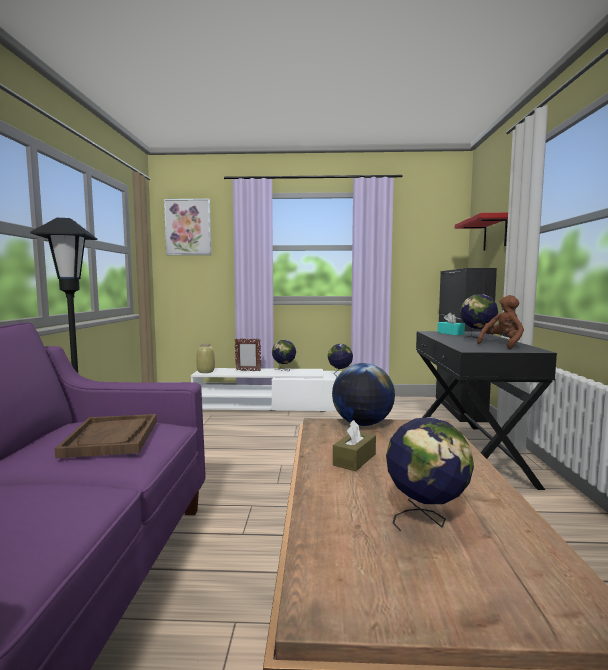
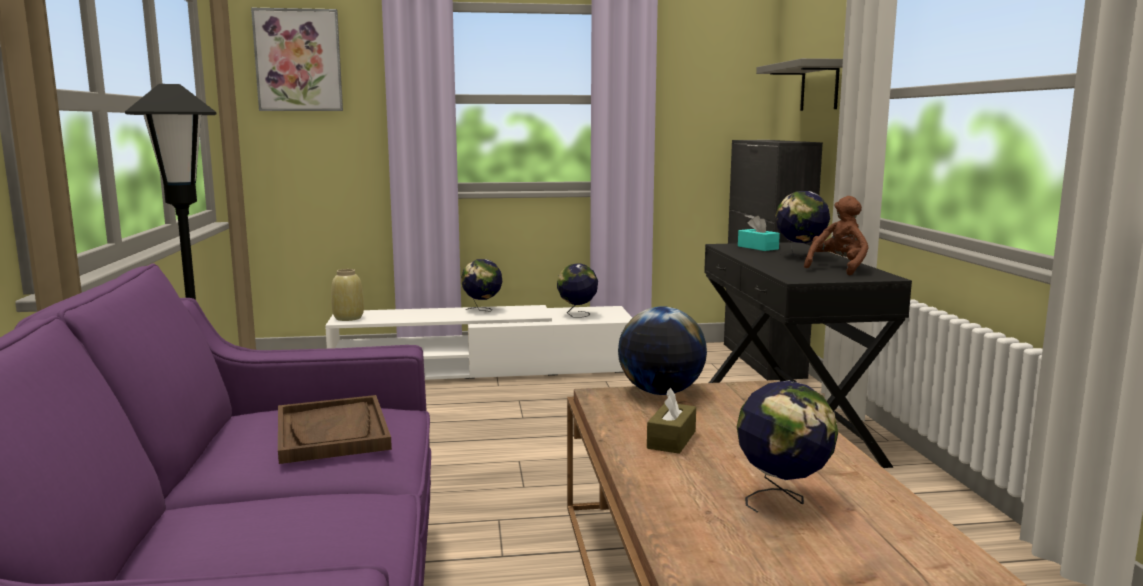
camera: 10 degrees left, 5 degrees up
(248, 371) = (421, 313): picture frame -> none
(495, 233) = (819, 86): red shelf -> grey shelf

